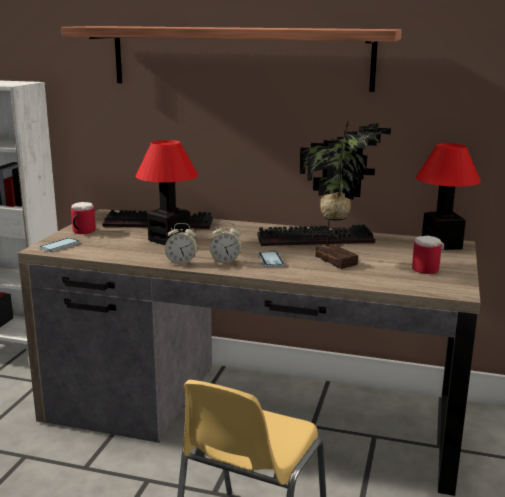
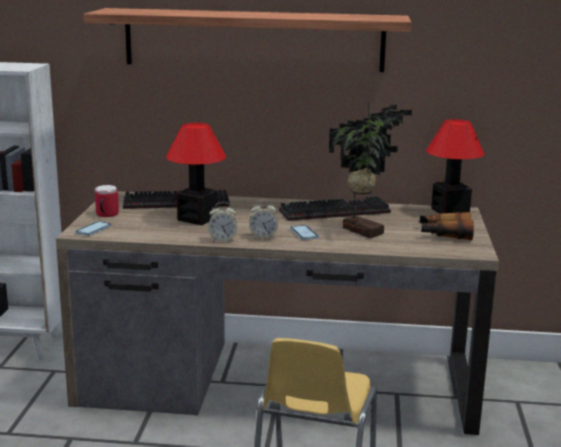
camera: 10 degrees left, 0 degrees up
(426, 268) = (444, 234): mug -> binoculars

